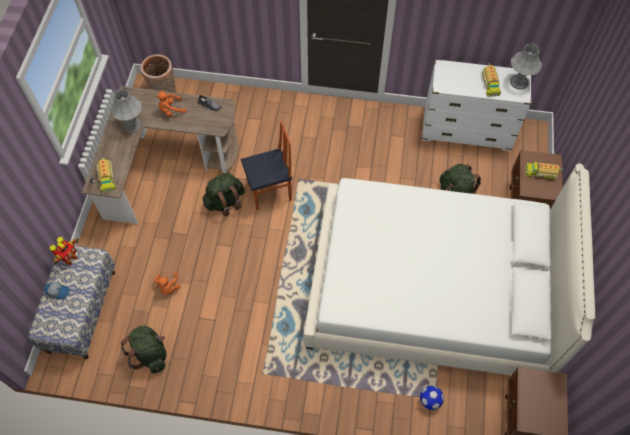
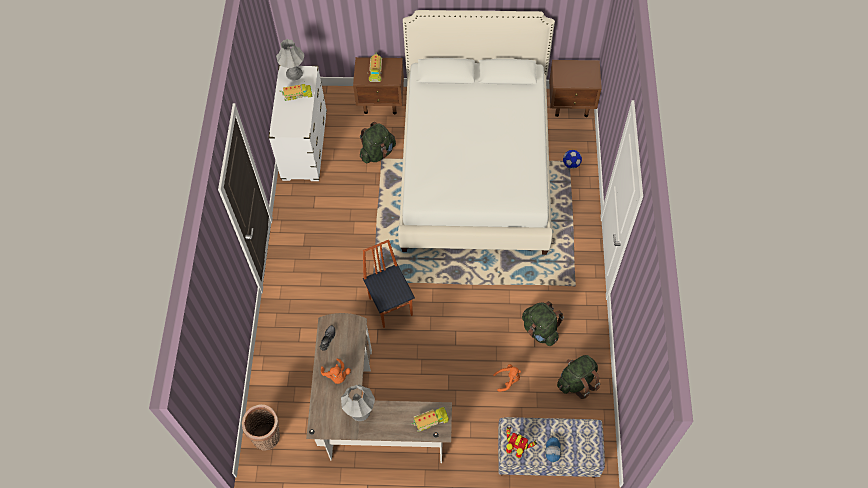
camera: 95 degrees left, 0 degrees up
(225, 202) = (407, 345): green backpack -> green backpack (540, 330)

